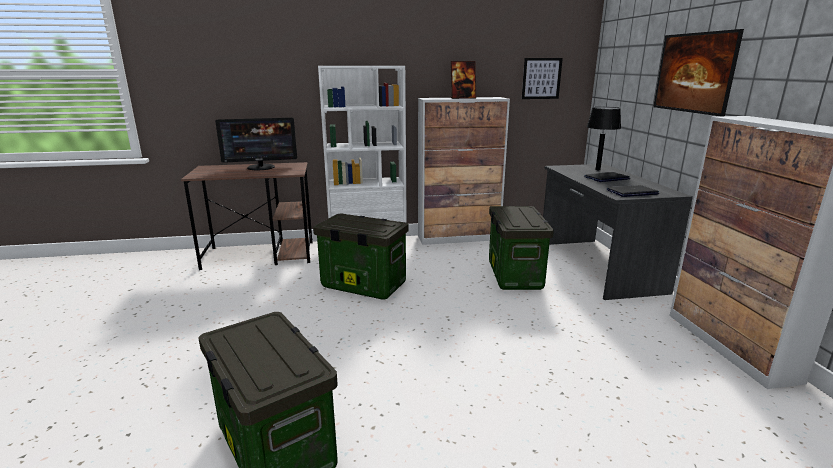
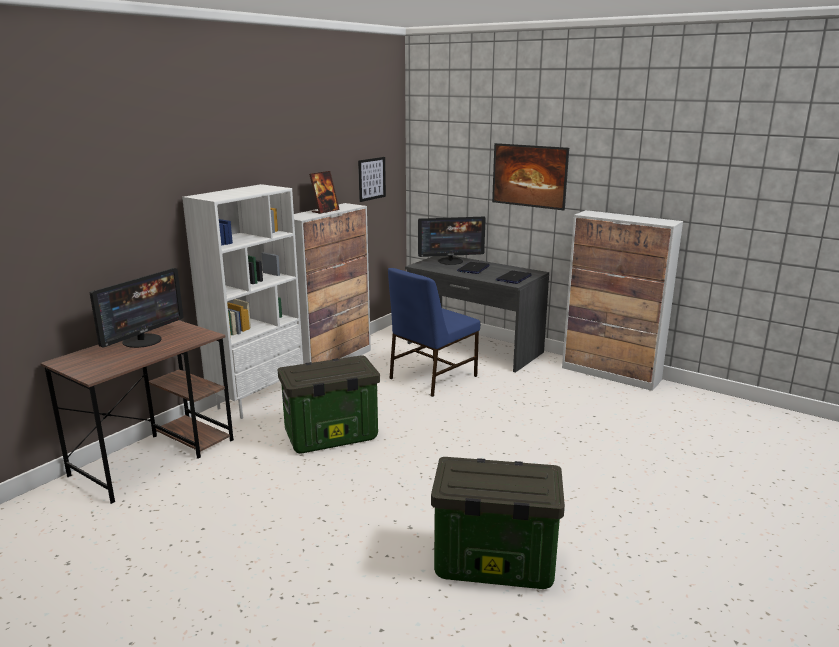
camera: 45 degrees left, 0 degrees up
(513, 275) = (431, 377): storage box -> blue chair
(598, 169) = (450, 261): black table lamp -> monitor

